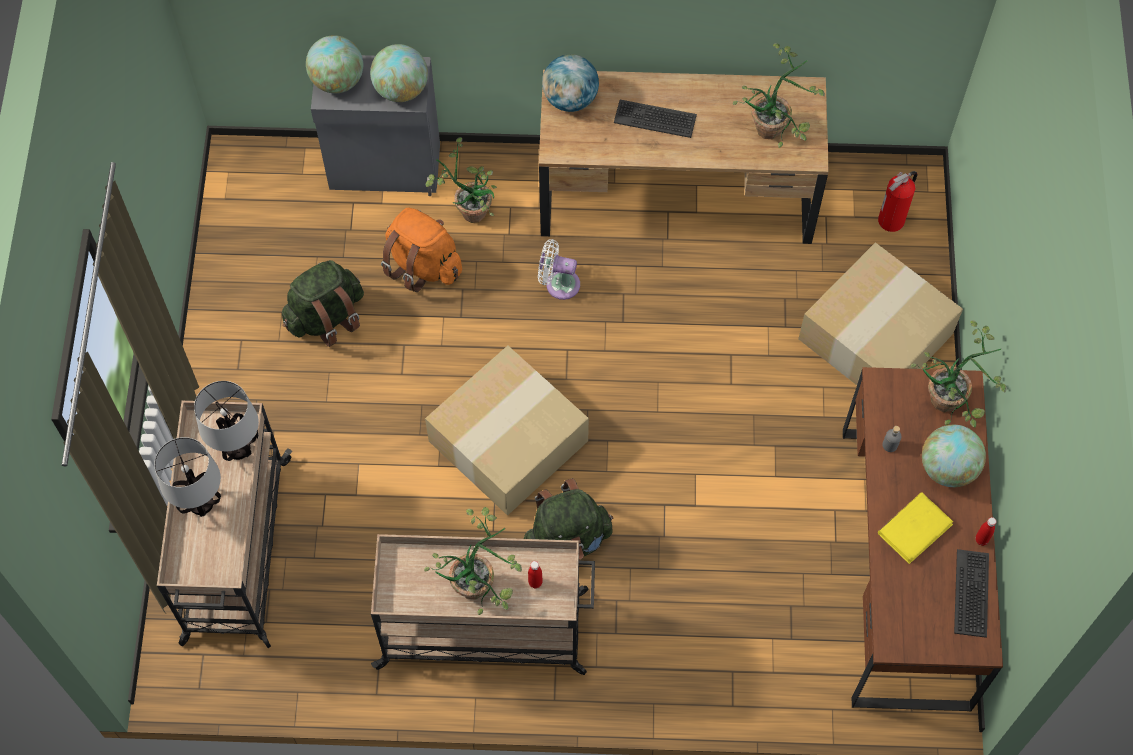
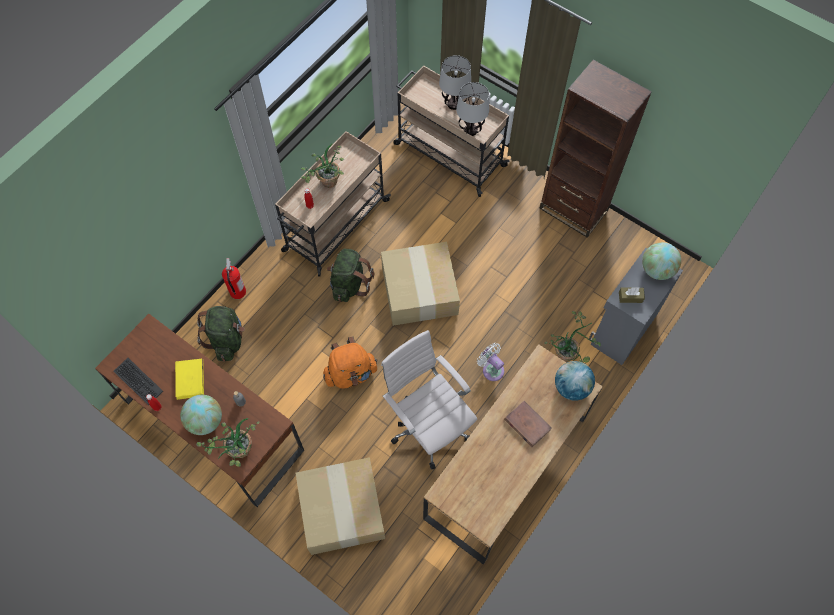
camera: 125 degrees right, 0 degrees up
(226, 323) = (573, 209): none -> brown bookcase
(326, 317) = (547, 252): green backpack -> green backpack (227, 340)
(401, 89) = (630, 297): globe -> brown tissue box
(423, 265) = (548, 312): orange backpack -> orange backpack (351, 373)
(559, 283) = (491, 369): white fan -> white fan turned 90 degrees counterclockwise
(655, 118) = (527, 424): keyboard -> brown book
(693, 309) = (428, 425): none -> white office chair
(776, 127) = (474, 489): potted plant -> none
(892, 220) = (405, 578): fire extinguisher -> fire extinguisher (237, 292)

